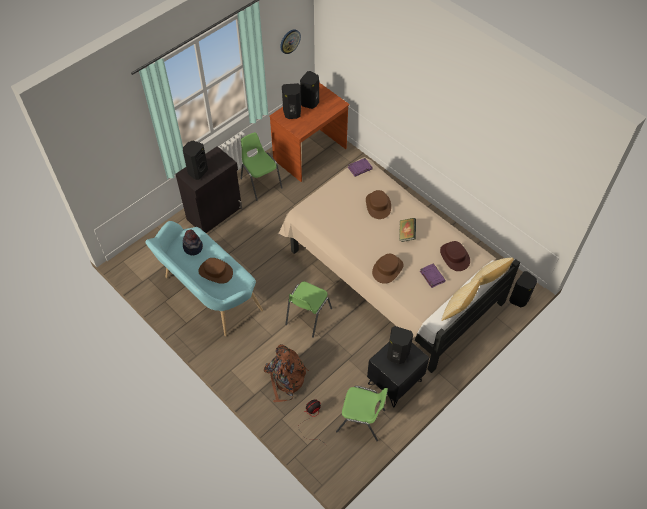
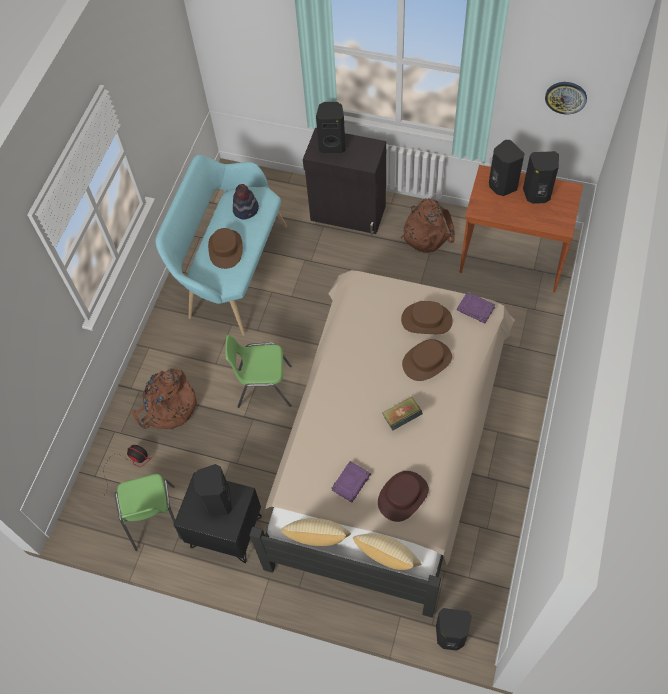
camera: 65 degrees right, 5 degrees up
(261, 183) = (426, 232): green chair -> brown backpack
(387, 269) = (329, 423): brown hat -> brown hat (426, 320)

